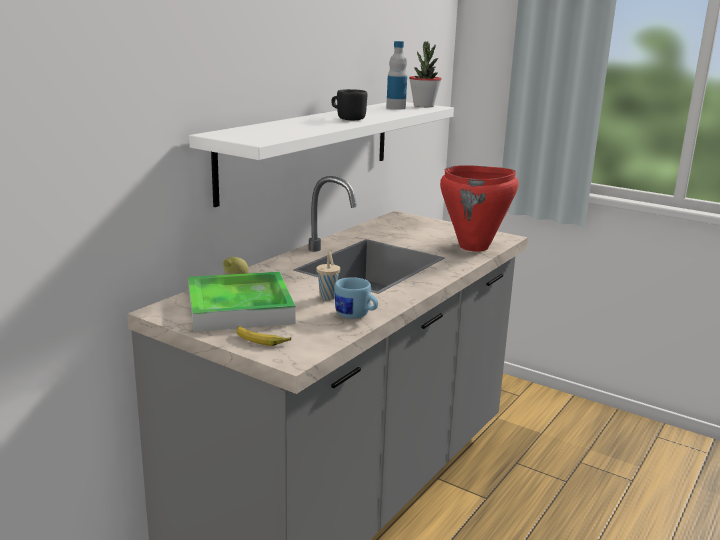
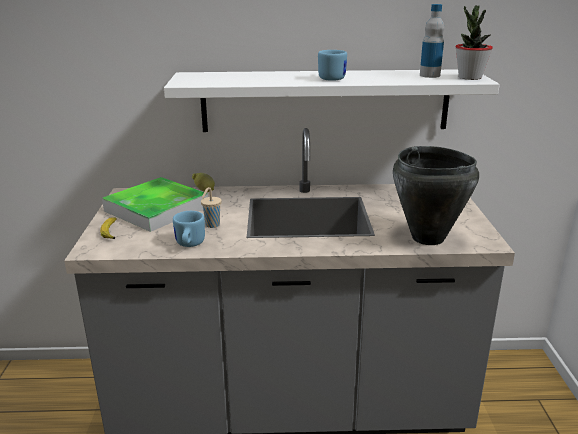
camera: 55 degrees right, 5 degrees up
(347, 118) = (332, 78): black mug -> blue mug
(474, 247) = (427, 238): red cooking pot -> black cooking pot

